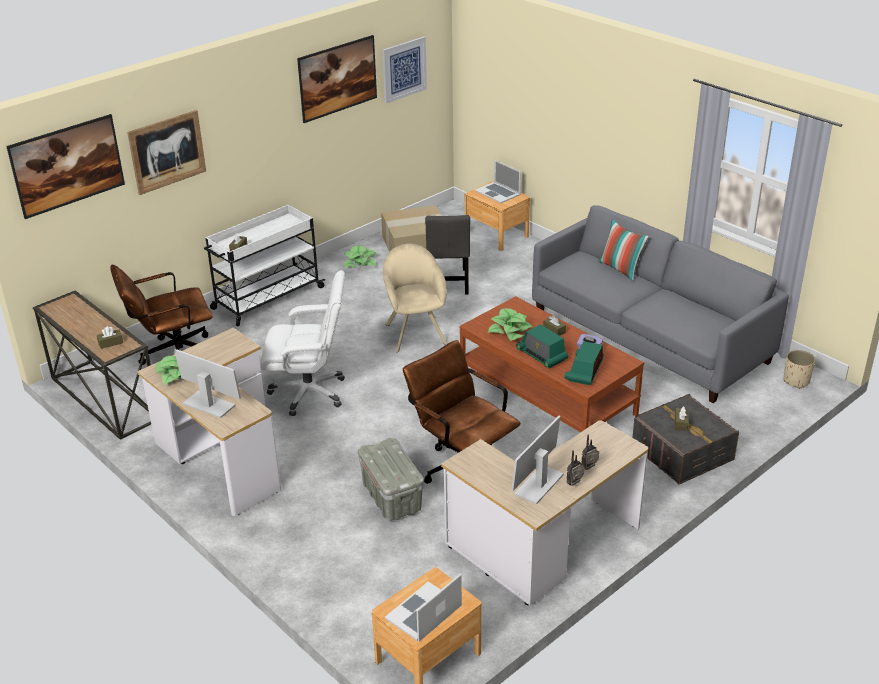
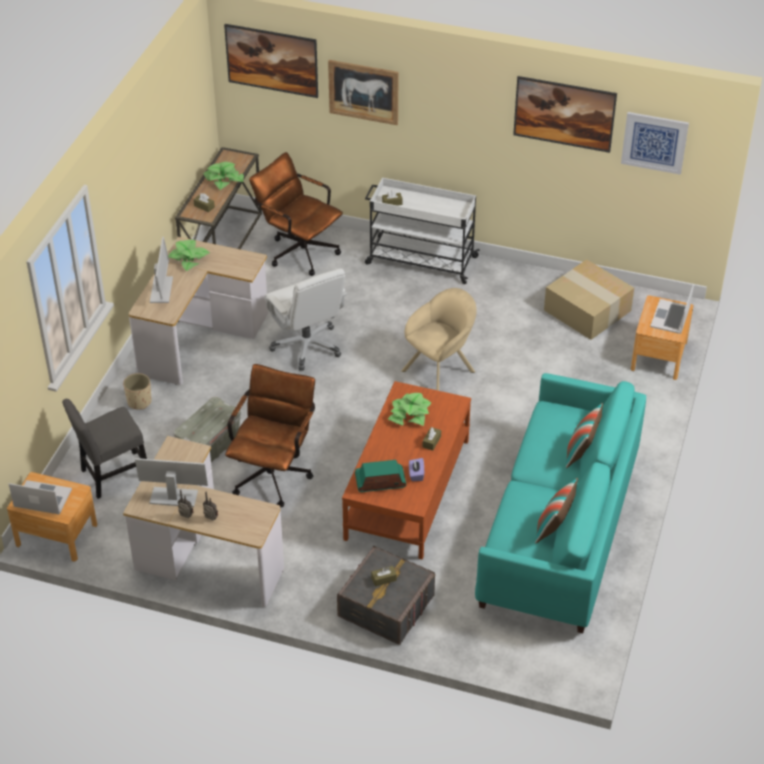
camera: 60 degrees right, 10 degrees up
(360, 262) = (525, 288): potted plant -> potted plant (224, 180)
(448, 283) = (538, 358): grey chair -> grey chair (112, 475)
(541, 355) = (385, 447): radio -> none
(649, 336) = (560, 528): grey sofa -> turquoise sofa
(698, 306) = (554, 528): none -> pillow
(796, 381) = (564, 661): beige planter -> beige planter (139, 402)

